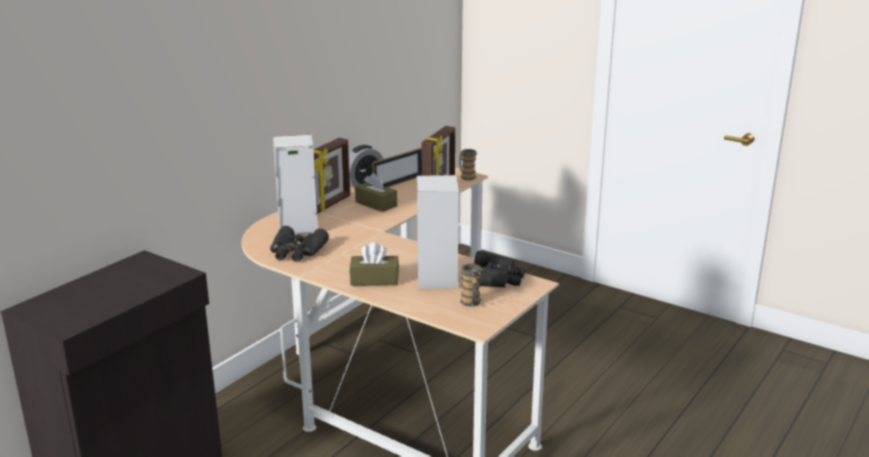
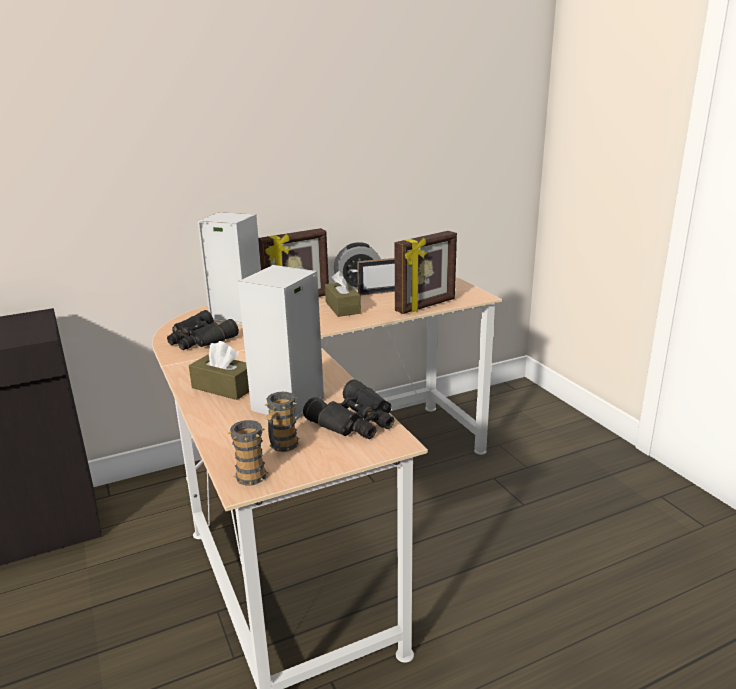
camera: 30 degrees right, 0 degrees up
(466, 177) = (475, 296): mug -> mug (251, 473)

